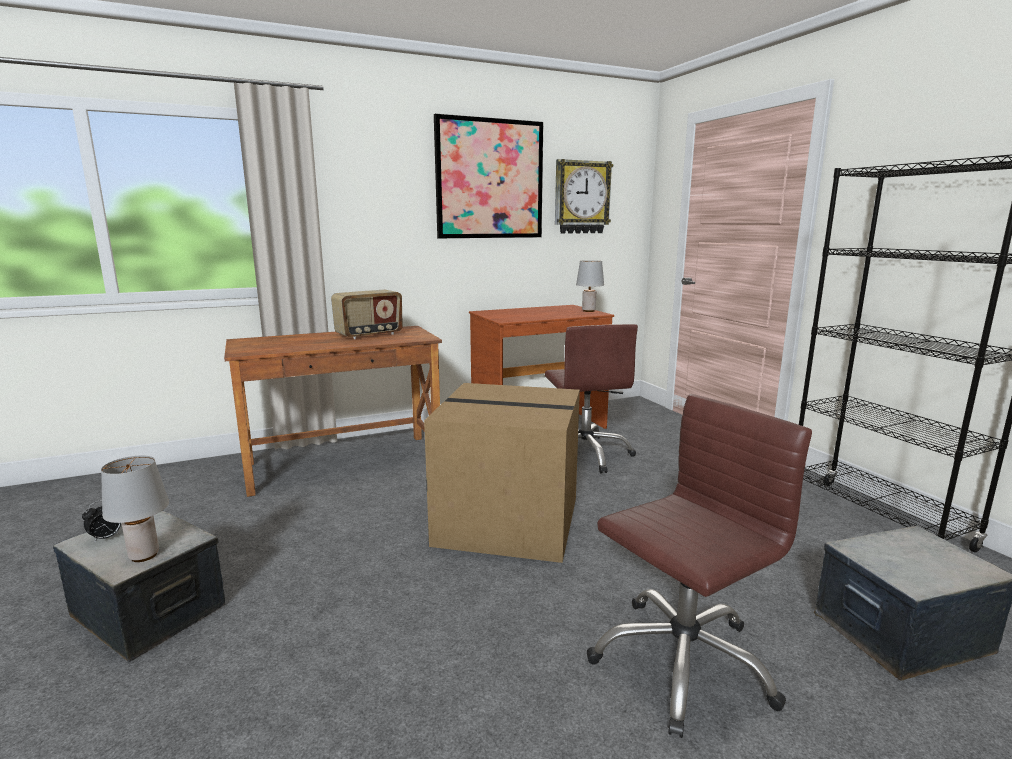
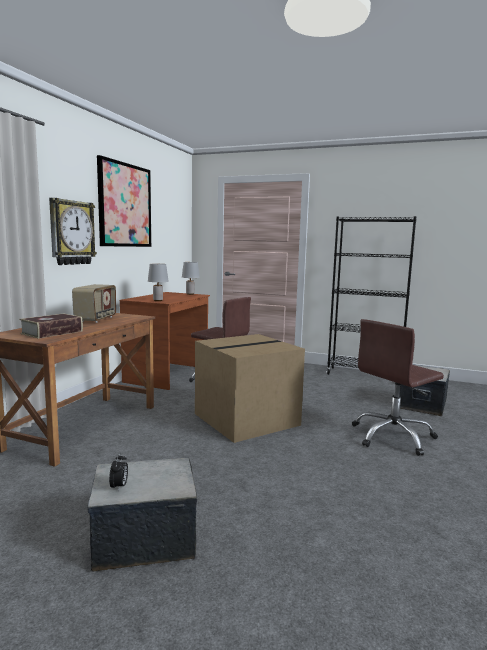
camera: 45 degrees left, 5 degrees down
(144, 555) = (173, 480): grey table lamp -> grey table lamp (157, 300)
(276, 345) = (52, 332): none -> book
(581, 197) = (165, 221): wall clock -> wall clock (71, 232)
(681, 661) = (393, 436): brown office chair -> brown office chair turned 135 degrees counterclockwise

